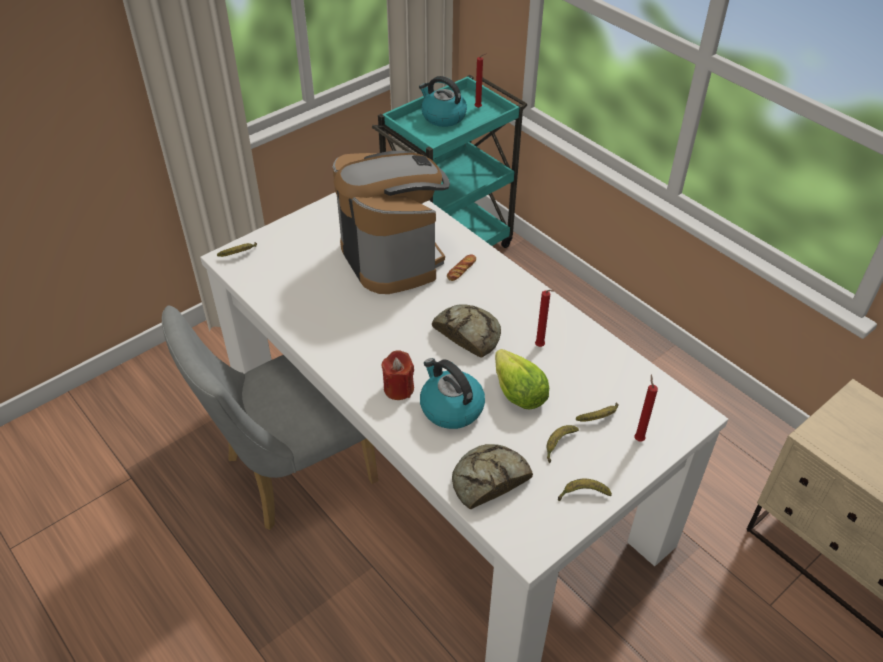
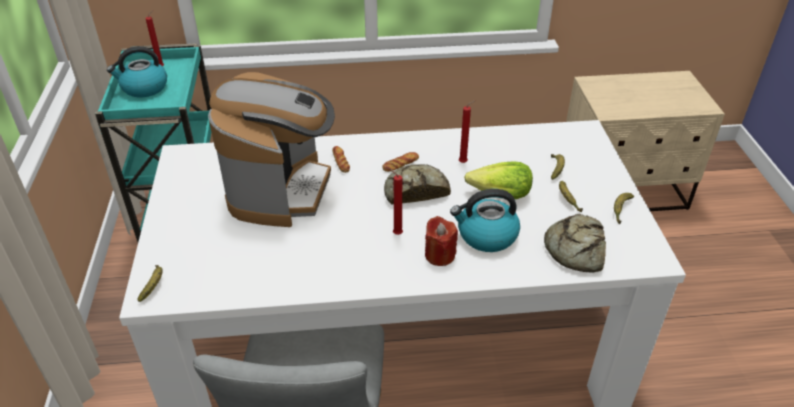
camera: 55 degrees left, 5 degrees down
(392, 256) = (281, 190): coffee machine -> coffee machine turned 90 degrees clockwise
(495, 307) = (400, 164): none -> bread
(638, 438) = (588, 162): red candle -> red candle (396, 233)

